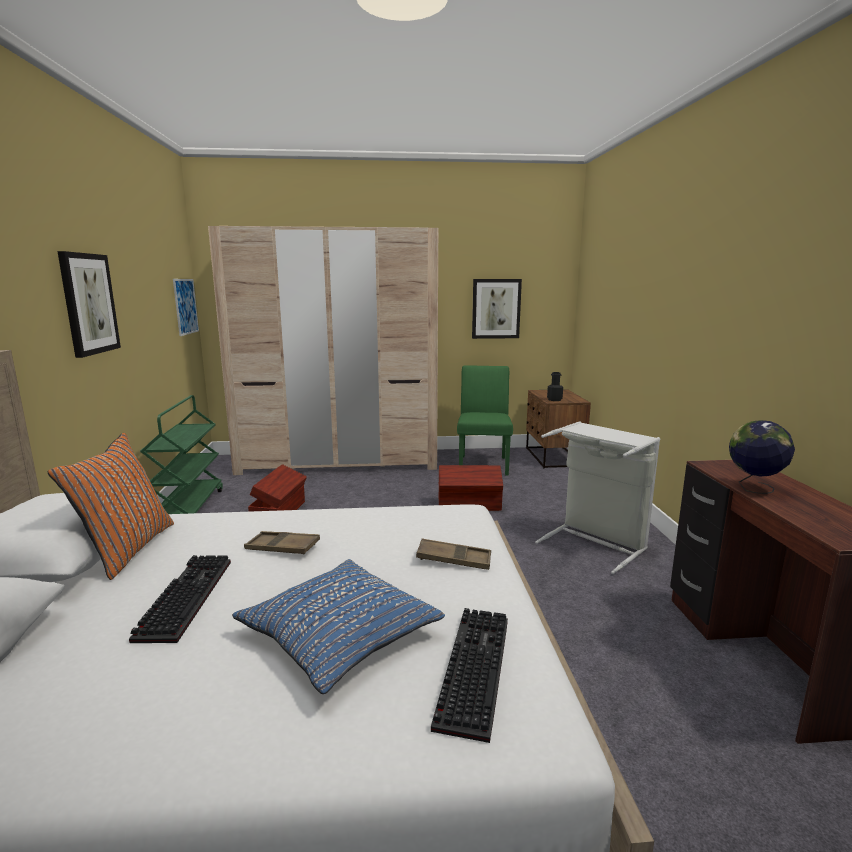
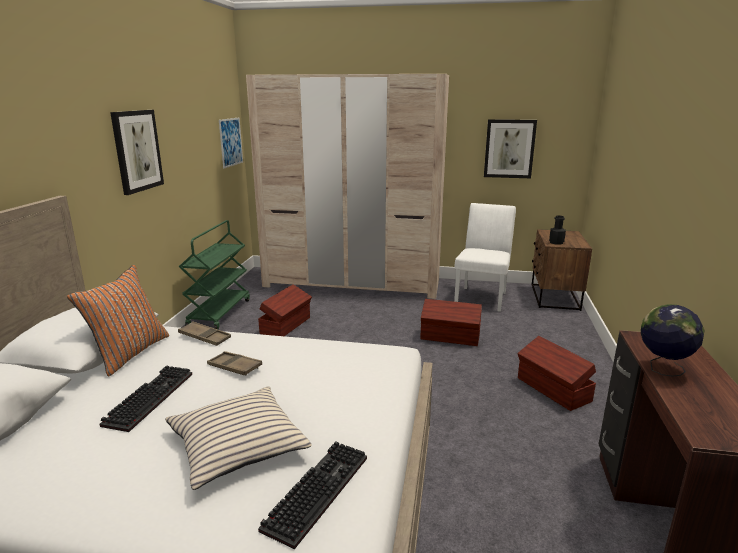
camera: 15 degrees right, 5 degrees up
(339, 634) = (237, 445): blue pillow -> beige pillow
(454, 559) = (358, 397): brown tray -> brown tray (205, 337)
(483, 463) = (482, 297): green chair -> white chair
(596, 543) = (553, 390): grey laundry basket -> brown storage box

